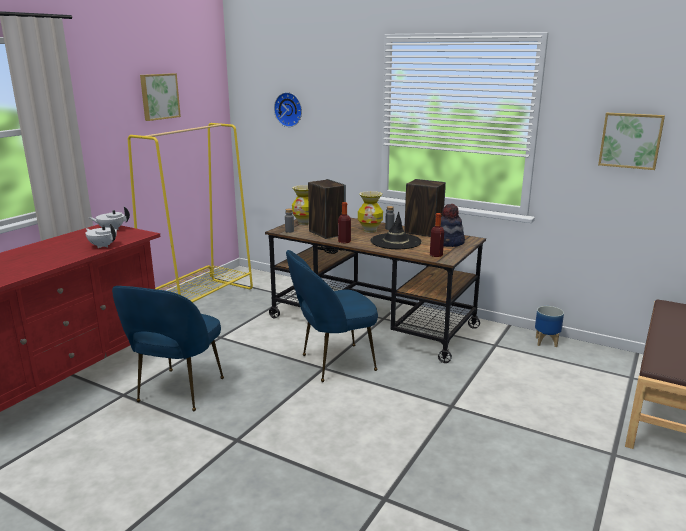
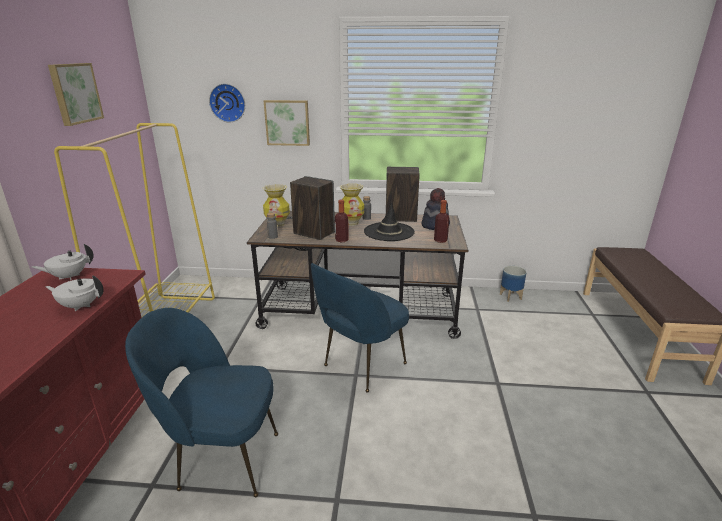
camera: 25 degrees left, 5 degrees up
(177, 393) = (222, 459): blue chair -> blue chair turned 105 degrees clockwise
(630, 140) = (579, 116): picture -> picture (287, 122)

